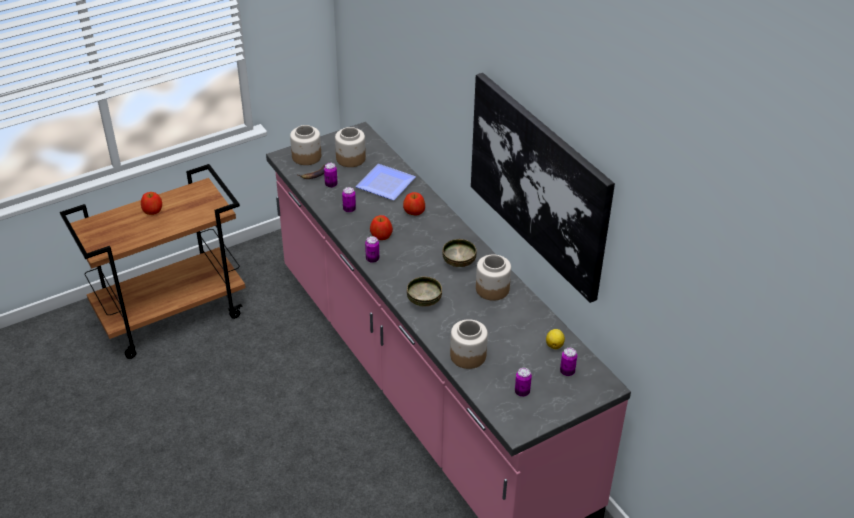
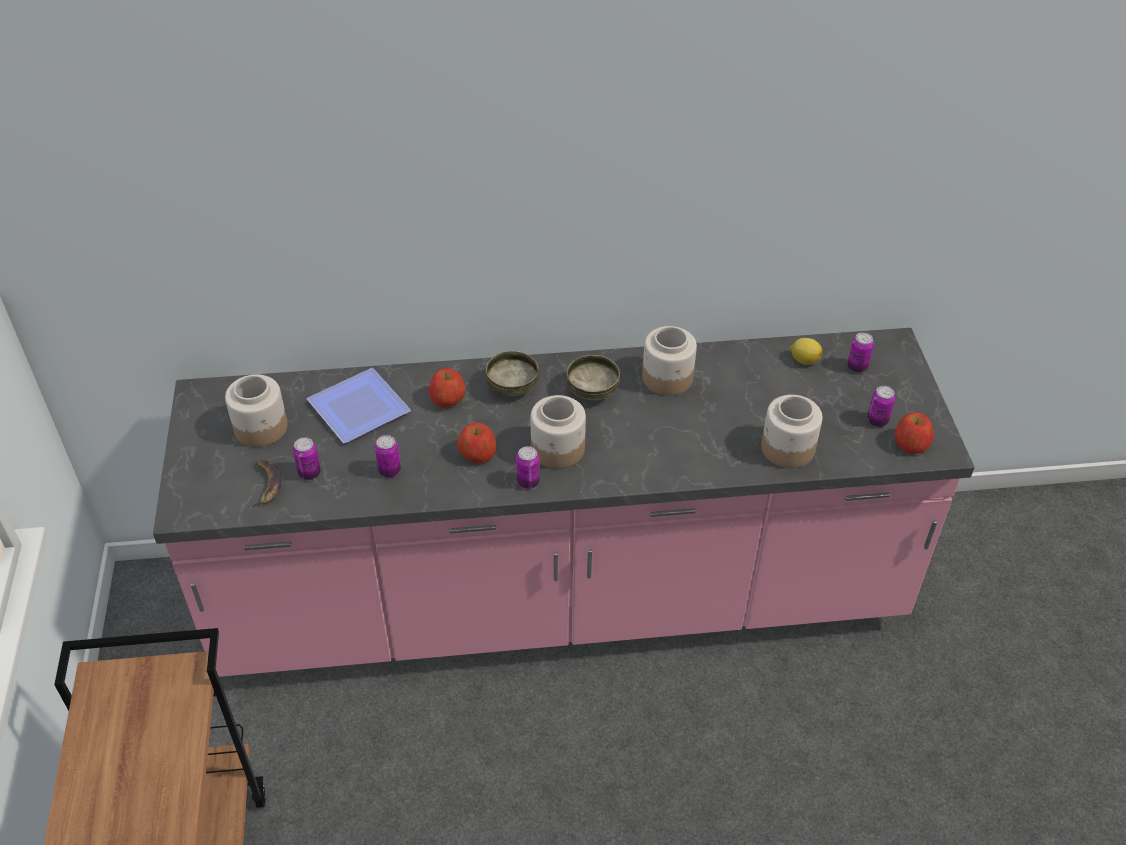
camera: 65 degrees left, 5 degrees up
(152, 210) = (103, 782): apple -> apple (911, 444)
(306, 157) = (209, 481): jar -> jar (558, 450)
(424, 300) = (653, 455): bowl -> bowl (511, 387)
(538, 183) = (680, 191): picture -> none

